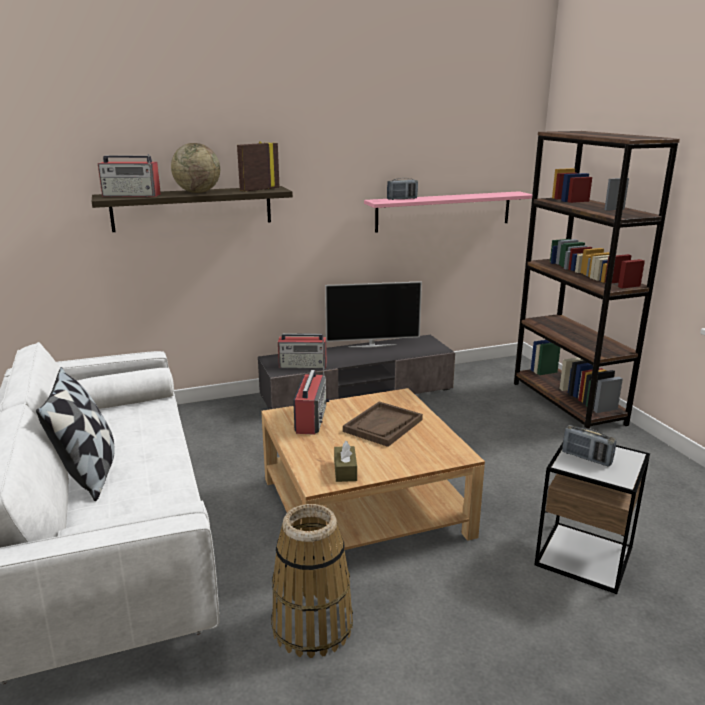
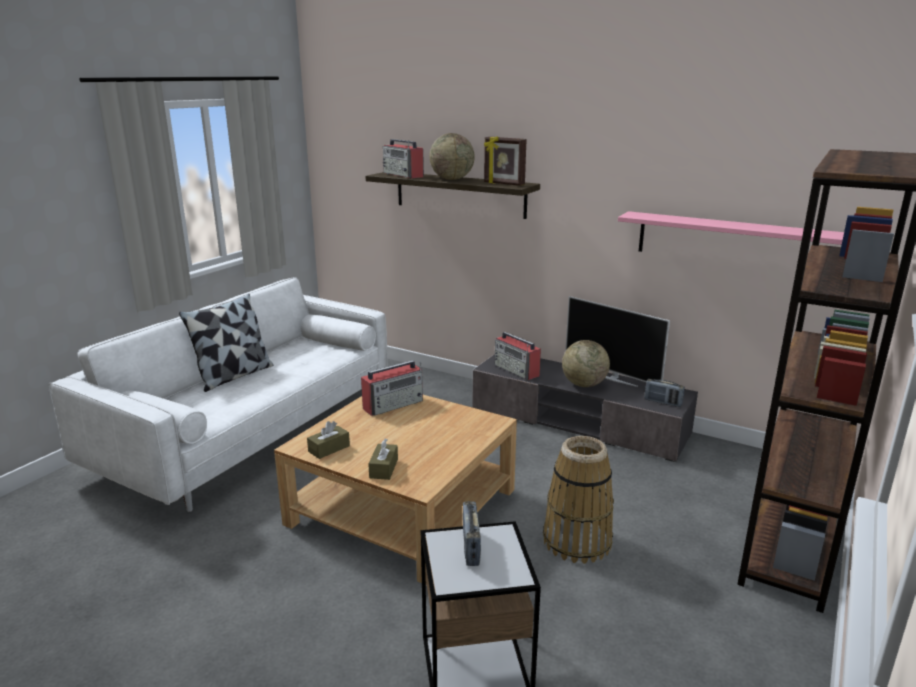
camera: 50 degrees right, 0 degrees up
(259, 189) = (503, 184): picture frame -> picture frame turned 150 degrees counterclockwise
(312, 626) = (231, 552): basket -> basket (576, 541)
(365, 356) = (584, 384): none -> globe
(383, 425) = (425, 435): brown tray -> none
(402, 199) = (668, 217): radio -> radio (663, 402)
(412, 459) = (384, 468): none -> brown tissue box

